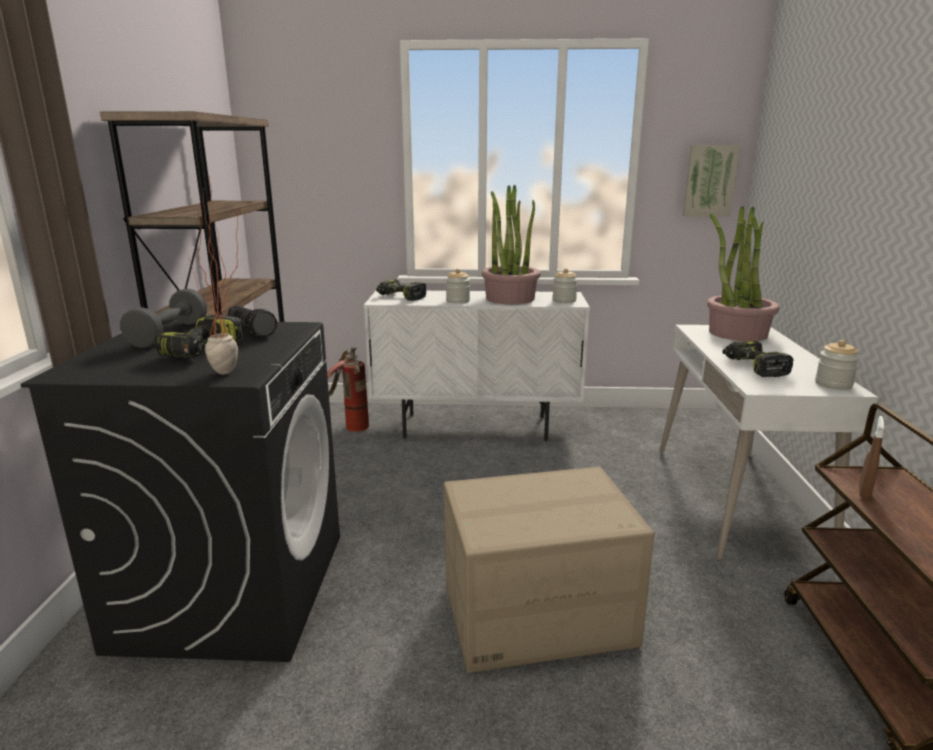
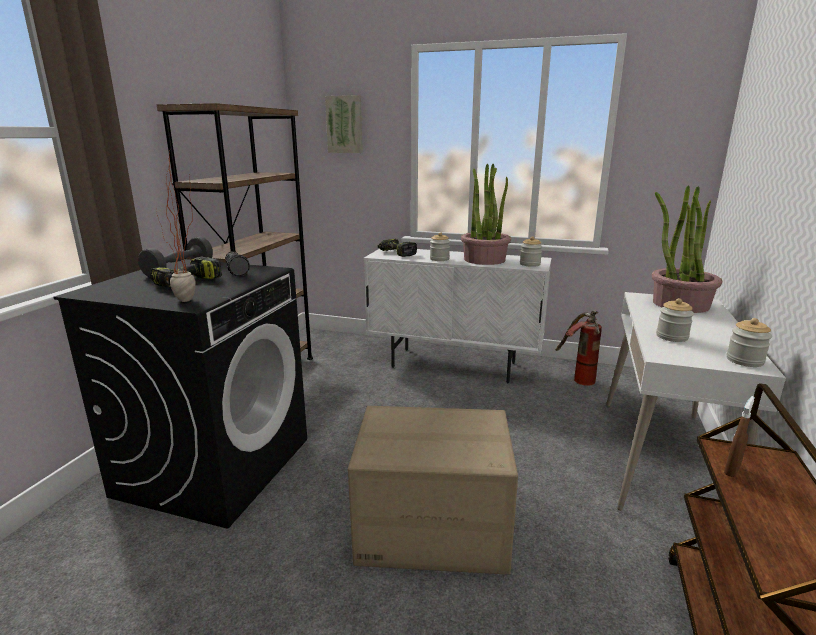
camera: 15 degrees right, 0 degrees up
(349, 425) = (356, 352): fire extinguisher -> fire extinguisher (576, 378)
(709, 180) = (681, 162): picture -> picture (345, 124)
(753, 367) = (672, 337): power drill -> jar

